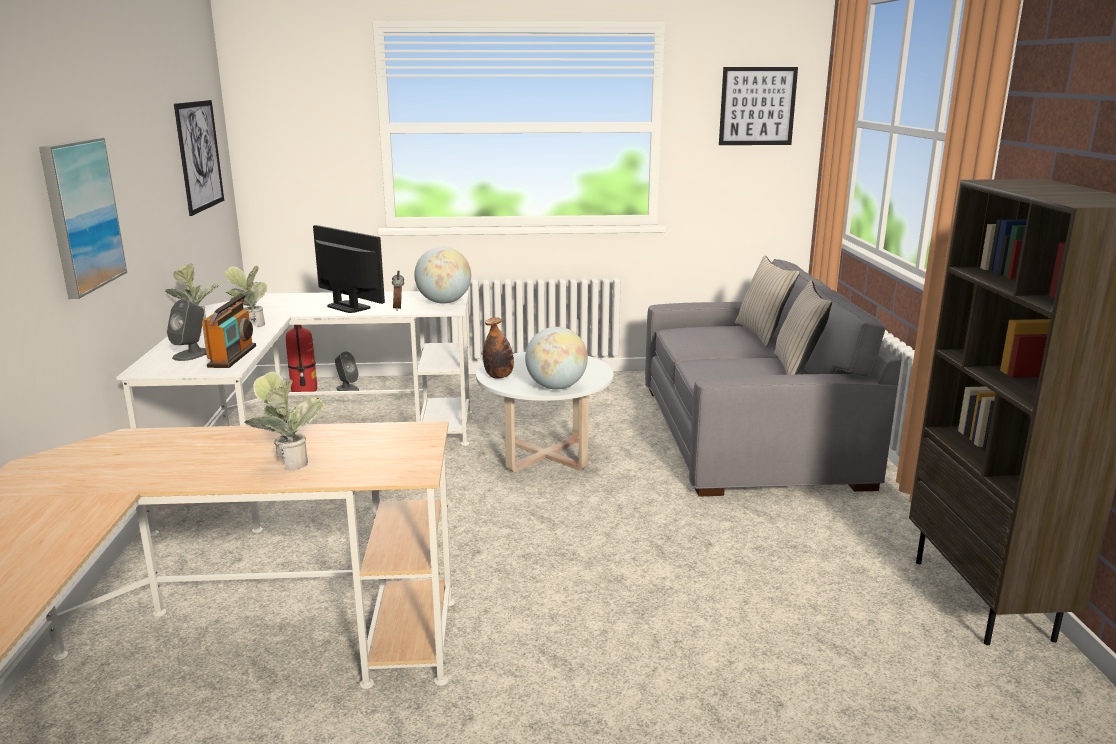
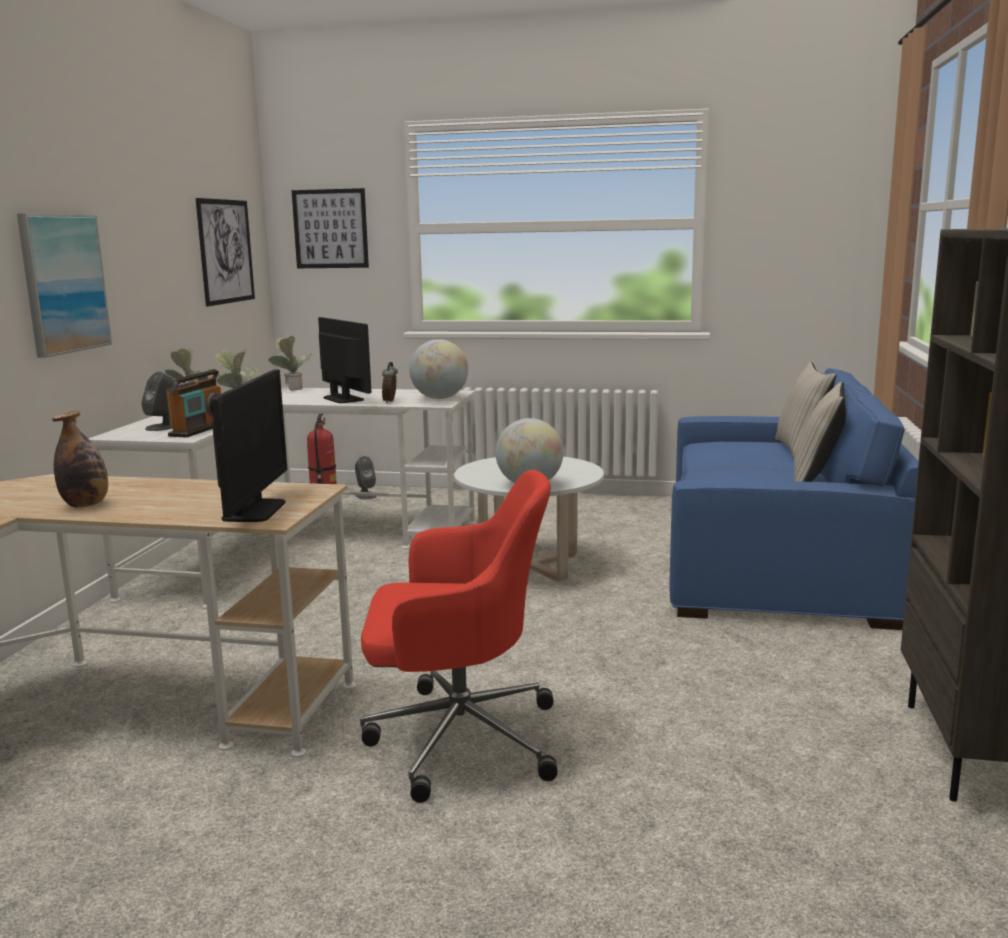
camera: 15 degrees right, 5 degrees down
(288, 462) = (165, 505): potted plant -> potted plant (292, 388)
(387, 462) = (254, 511): none -> monitor
(499, 376) = (477, 473): bottle -> bottle (86, 505)
(578, 644) = (458, 739): none -> red office chair
(750, 433) = (775, 562): grey sofa -> blue sofa
(757, 106) = (817, 198): picture -> picture (330, 229)

